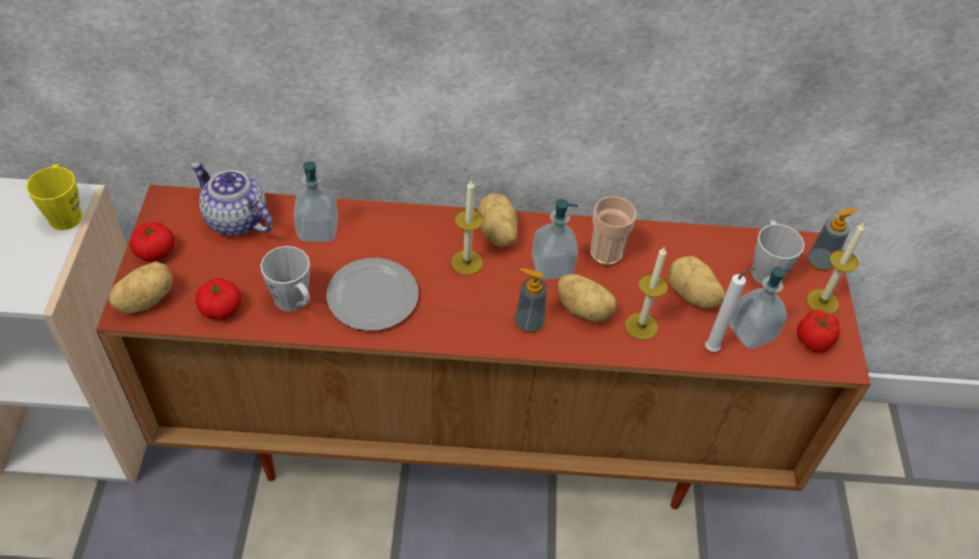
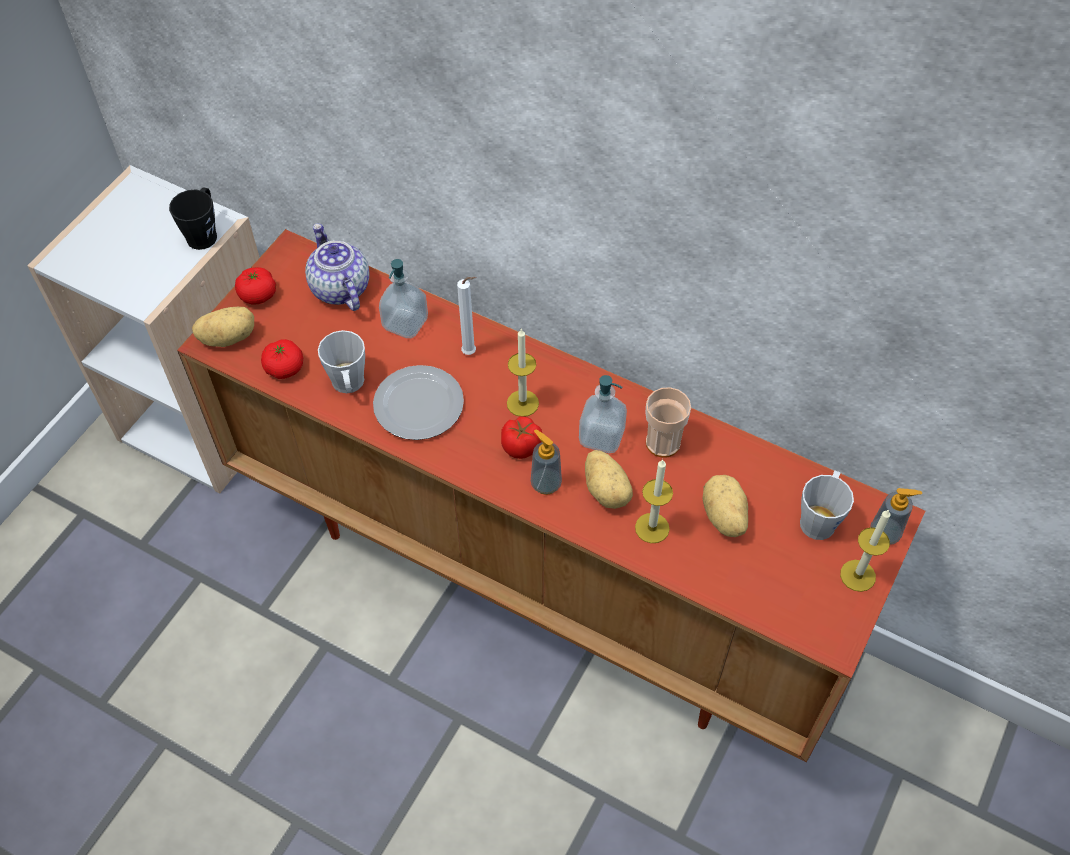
camera: 30 degrees right, 5 degrees up
(66, 213) = (204, 233): yellow mug -> black mug
(496, 233) = (567, 384): potato -> none
(713, 349) = (710, 578): white candle -> white candle (471, 353)
(751, 332) = (760, 576): soap dispenser -> none
(814, 340) = (821, 610): tomato -> tomato (522, 446)

